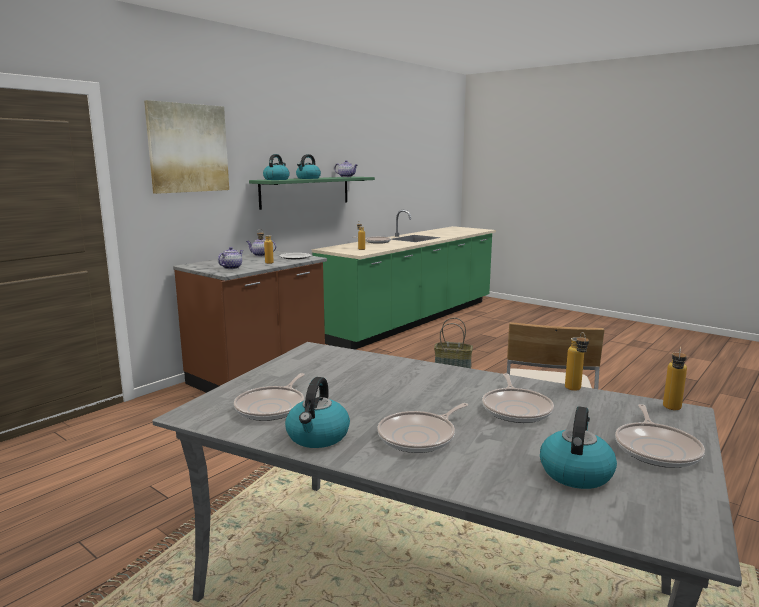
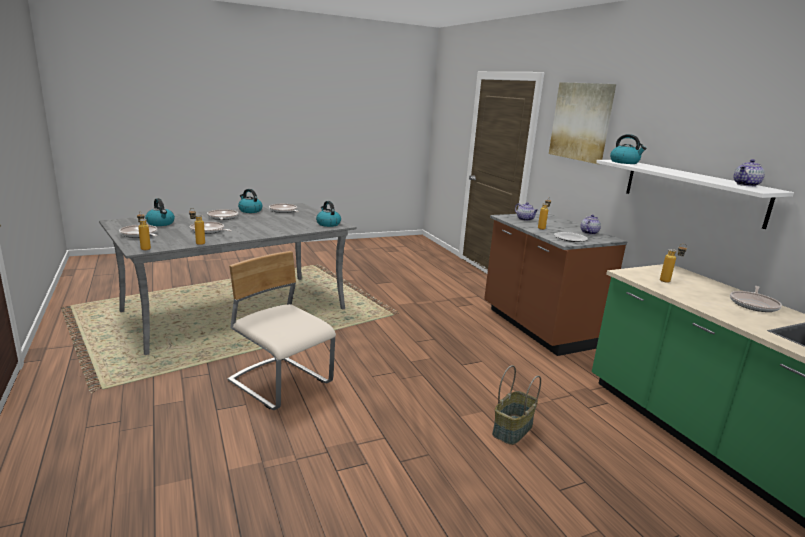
camera: 115 degrees right, 5 degrees up
(305, 192) = (692, 191): green shelf -> white shelf
(308, 178) = (666, 170): kettle -> kettle (328, 224)

